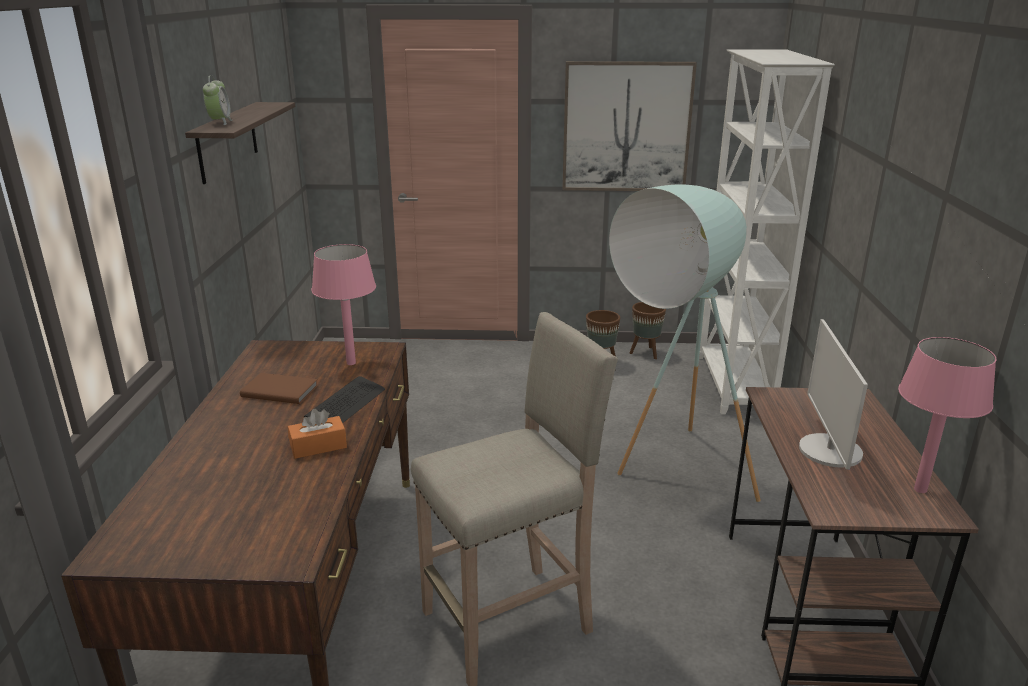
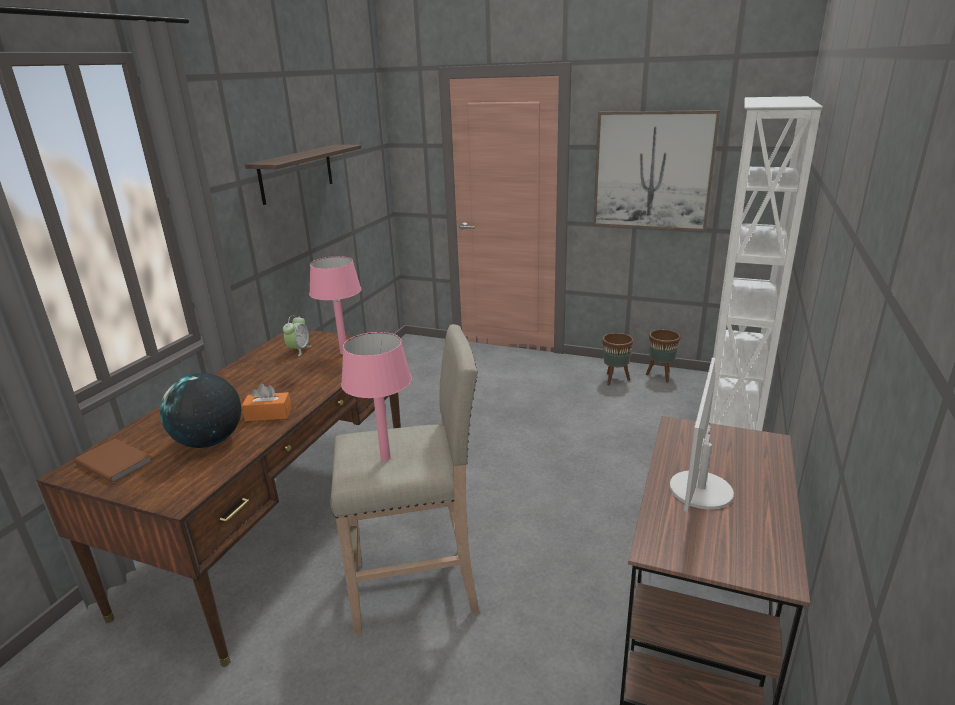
camera: 20 degrees right, 0 degrees up
(220, 122) = (280, 158): alarm clock -> alarm clock (299, 350)
(269, 489) = (210, 441): none -> globe
(279, 390) = (277, 367): brown book -> brown book (115, 462)
(346, 404) = (314, 384): keyboard -> none
(670, 477) = (624, 489): turquoise floor lamp -> none
(920, 490) = (771, 547): pink table lamp -> pink table lamp (385, 458)

